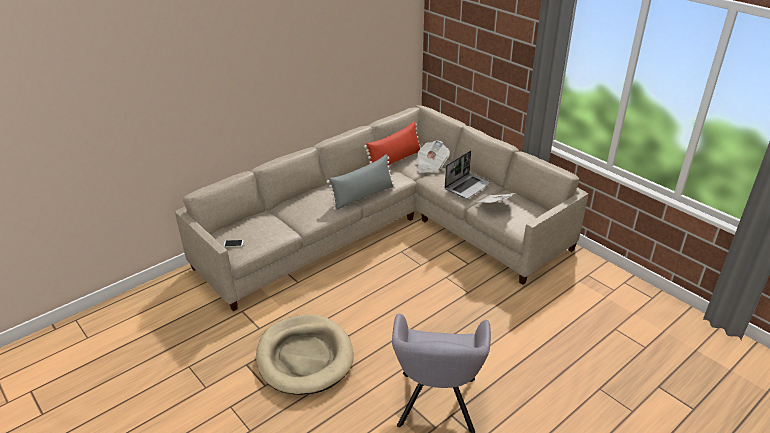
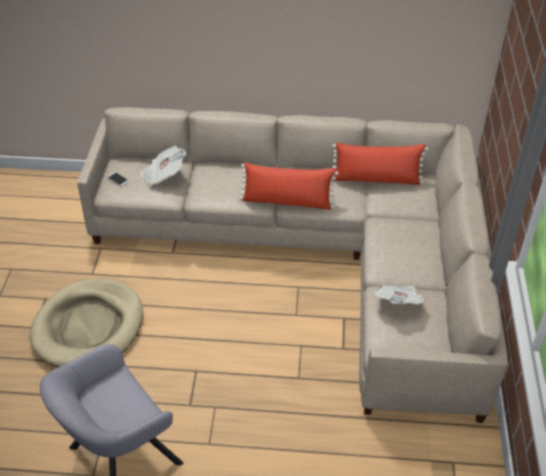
camera: 45 degrees right, 10 degrees up
(363, 196) = (287, 202): grey pillow -> red pillow
(430, 165) = (405, 209): newspaper -> newspaper (163, 175)
(467, 186) = (403, 260): laptop -> none

